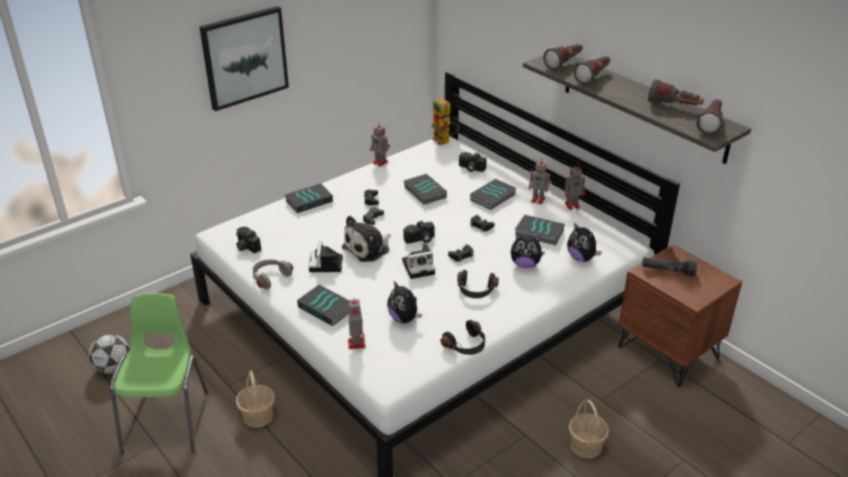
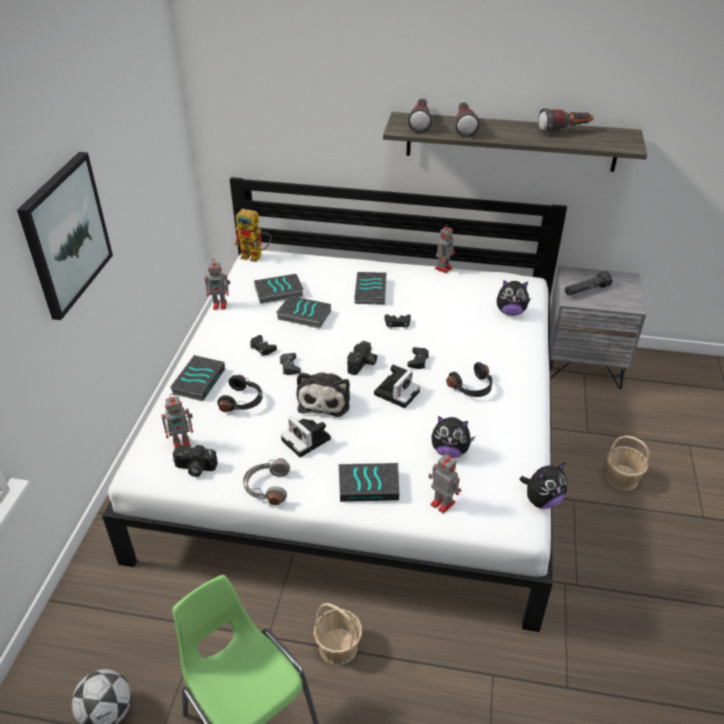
camera: 40 degrees left, 5 degrees up
(466, 346) = (532, 444): black headphones -> black headphones (243, 401)
(470, 168) = (315, 272): camera -> none
(525, 264) = (477, 341): plush toy -> plush toy (541, 500)
(538, 200) = (411, 276): toy robot -> toy robot (183, 443)
(538, 233) = (453, 307): book -> book (278, 292)
(668, 352) = (582, 364): brown nightstand -> grey nightstand
(711, 124) = (613, 136): flashlight -> none

